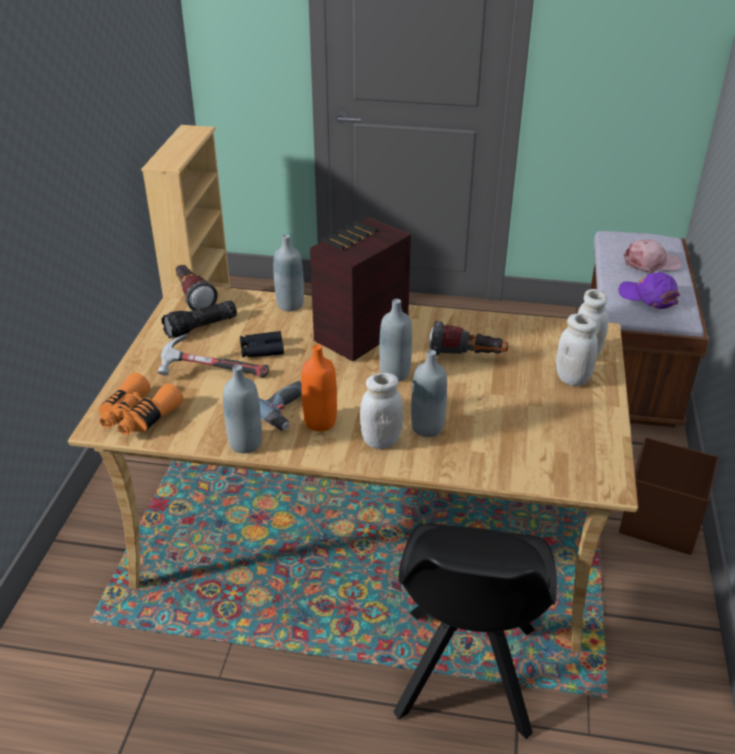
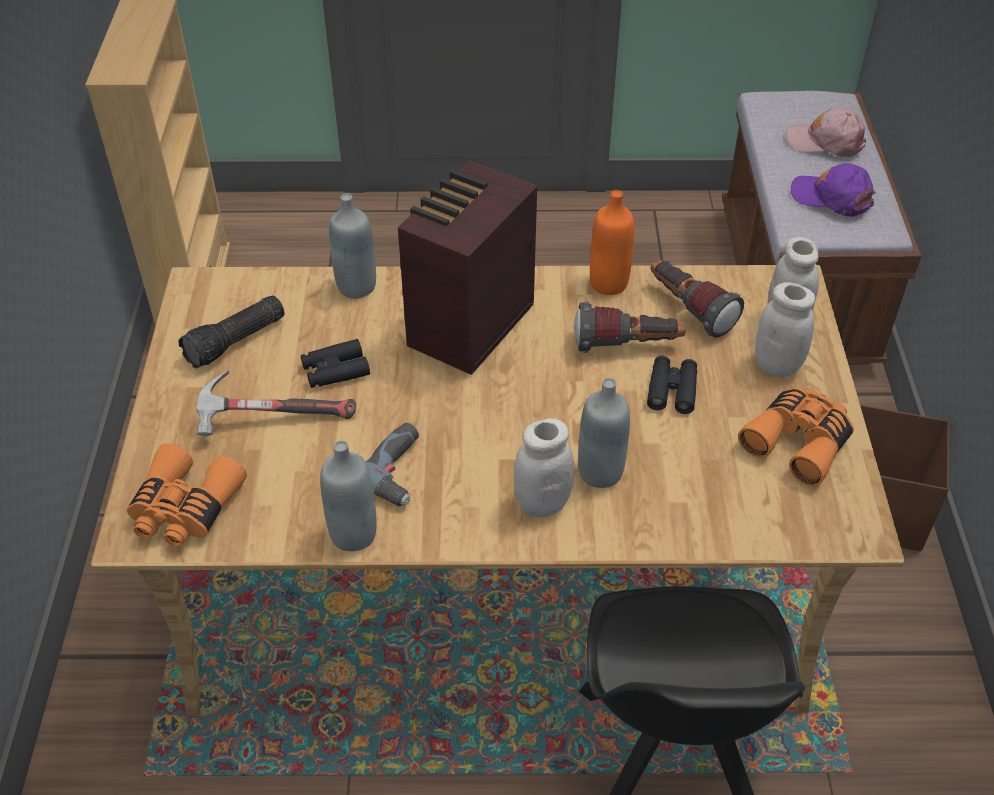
camera: 10 degrees left, 10 degrees up
(193, 297) = (209, 289): flashlight -> flashlight (688, 310)
(320, 422) = (450, 483): orange bottle -> orange bottle (608, 283)
(395, 373) = (534, 387): grey bottle -> none
(492, 385) = (672, 390): none -> black binoculars
(576, 426) = (799, 441): none -> orange binoculars
(651, 263) = (825, 141): pink cap -> pink cap turned 150 degrees counterclockwise

